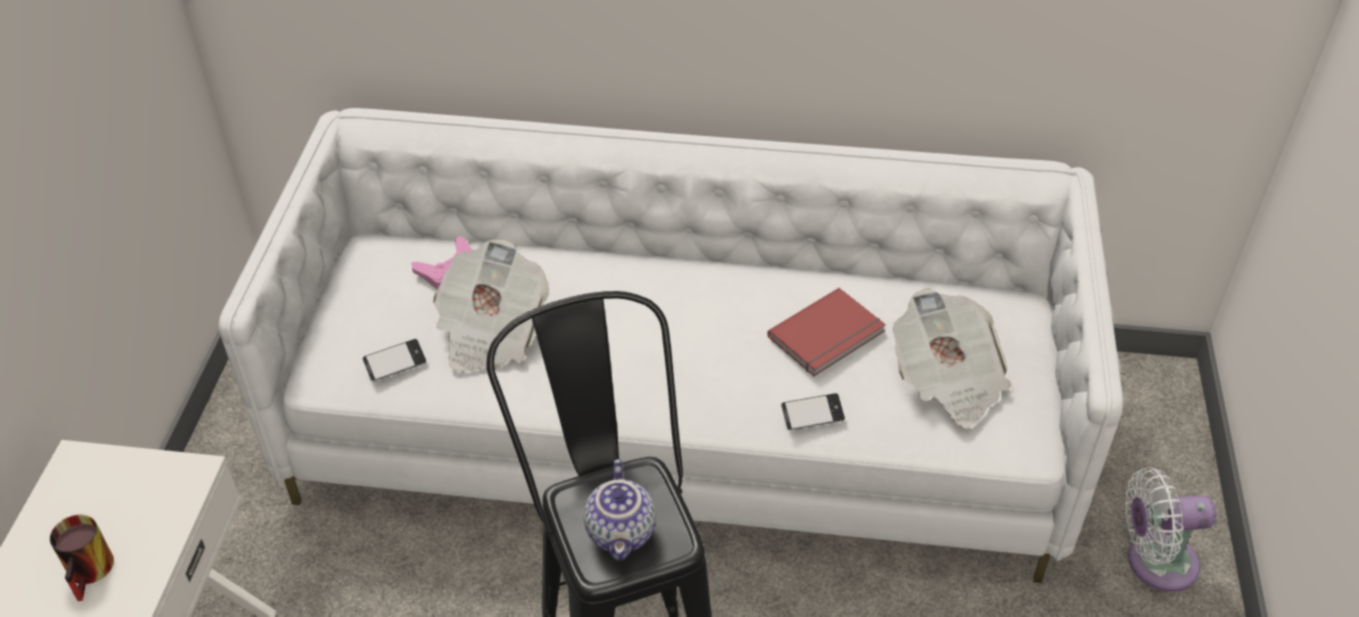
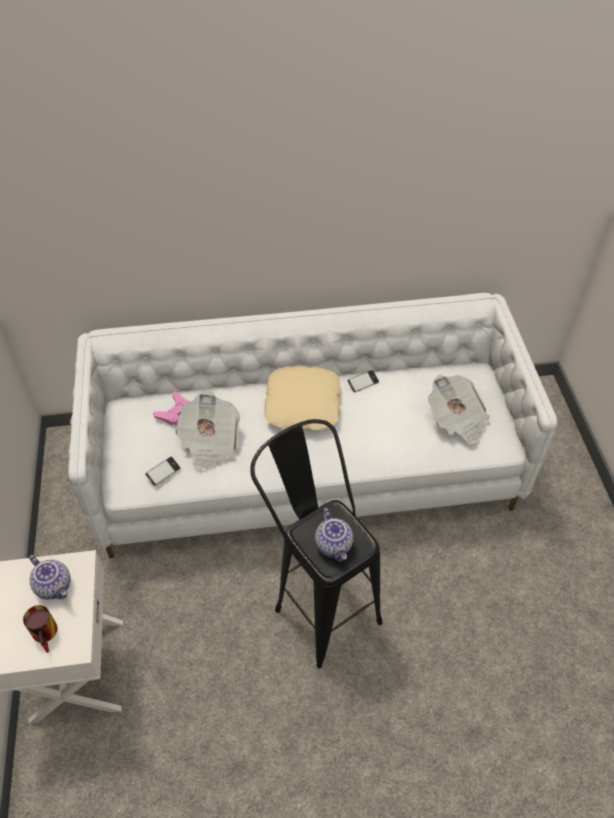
camera: 15 degrees left, 5 degrees up
(136, 498) = (55, 586): none -> teapot
(675, 299) = (303, 404): none -> beige pillow
(812, 415) = (395, 454): phone -> phone (363, 383)
(828, 336) = (390, 408): red book -> none
(1154, 562) = (563, 487): white fan -> none

